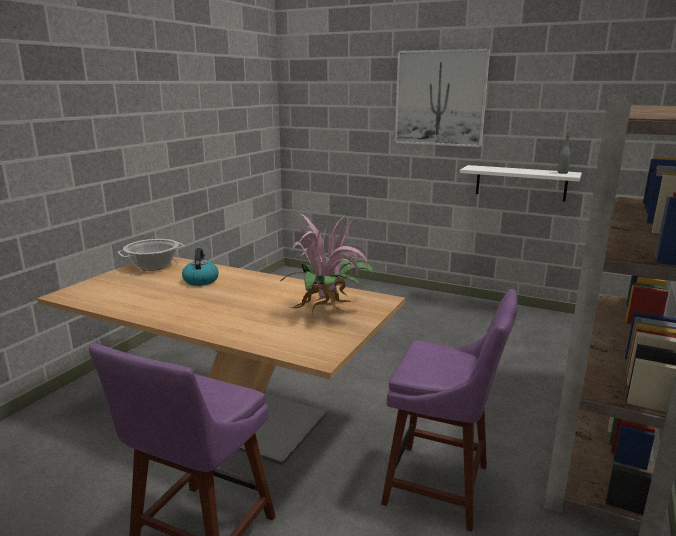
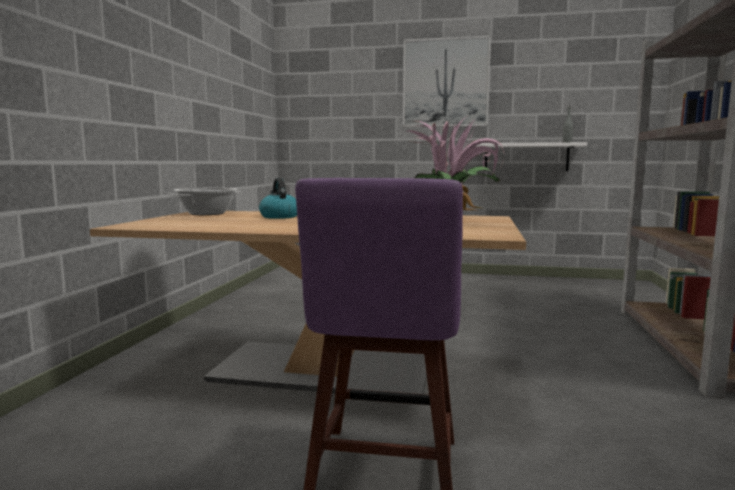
camera: 15 degrees left, 10 degrees down
(443, 486) = (599, 394): purple chair -> none

